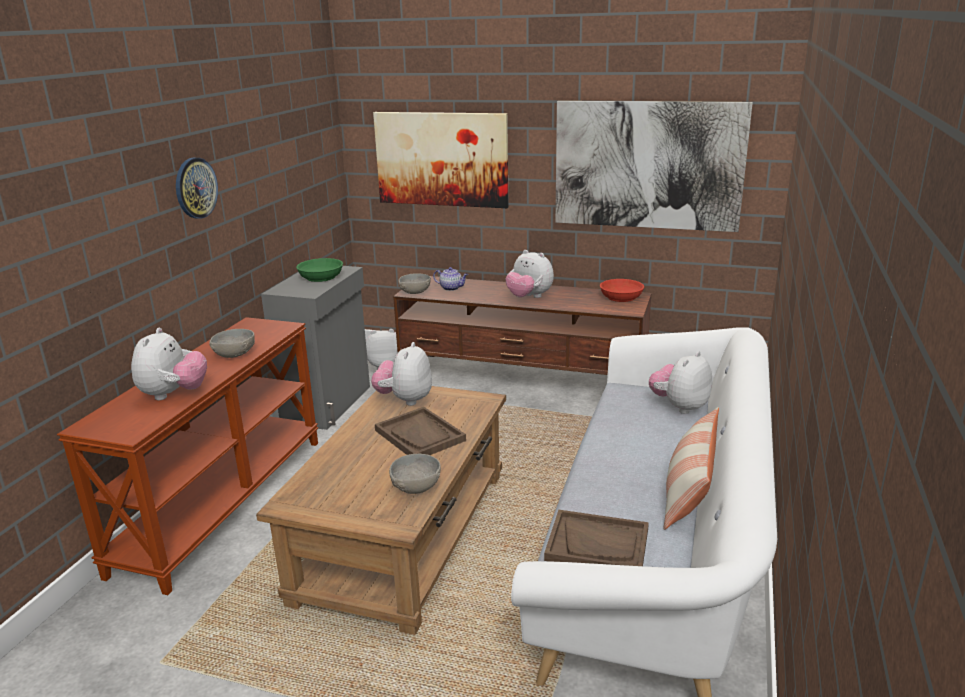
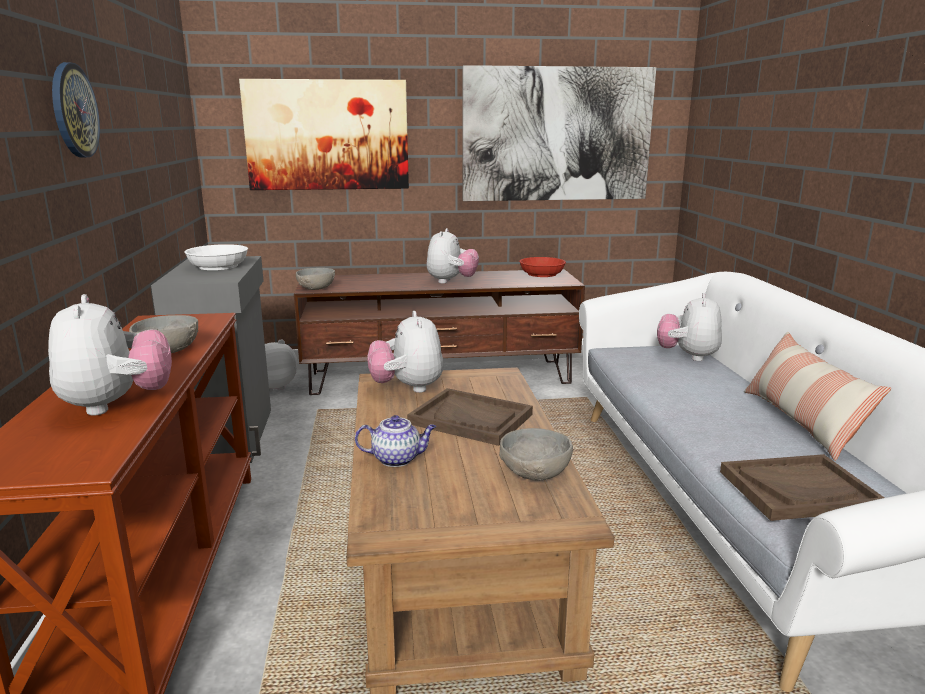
camera: 25 degrees left, 5 degrees down
(321, 277) = (218, 266): green bowl -> white bowl
(451, 288) = (355, 282): teapot -> teapot (397, 459)
(529, 297) = (451, 281): plush toy -> plush toy turned 90 degrees counterclockwise

